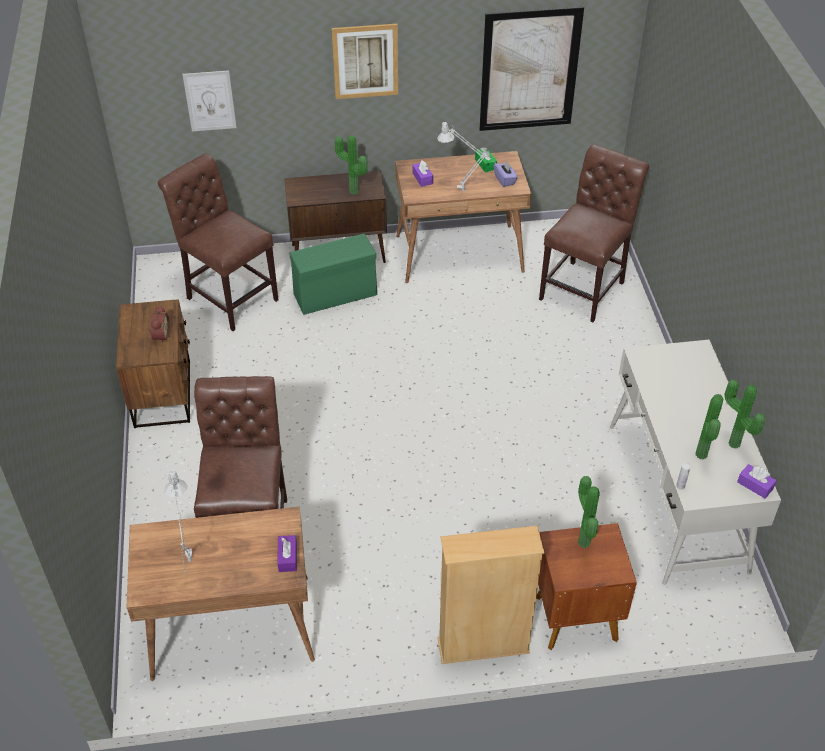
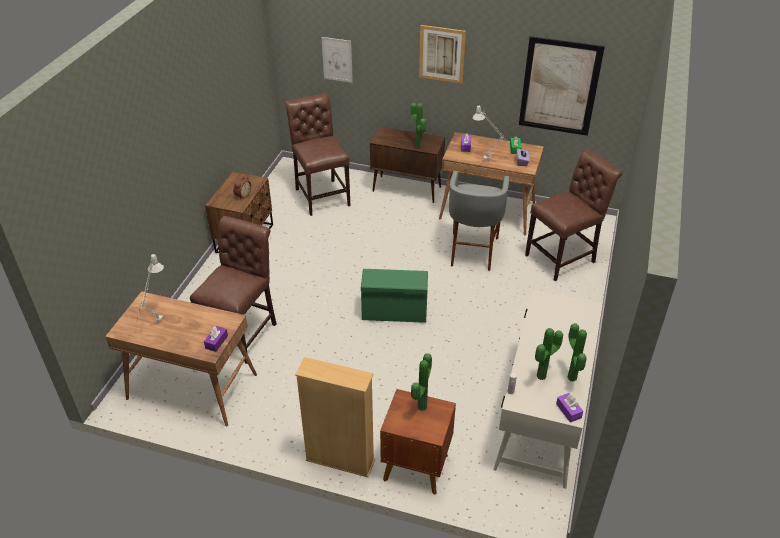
camera: 25 degrees right, 5 degrees down
(336, 294) = (389, 213): green storage box -> green storage box (395, 312)
(474, 315) = (472, 251): none -> grey stool

